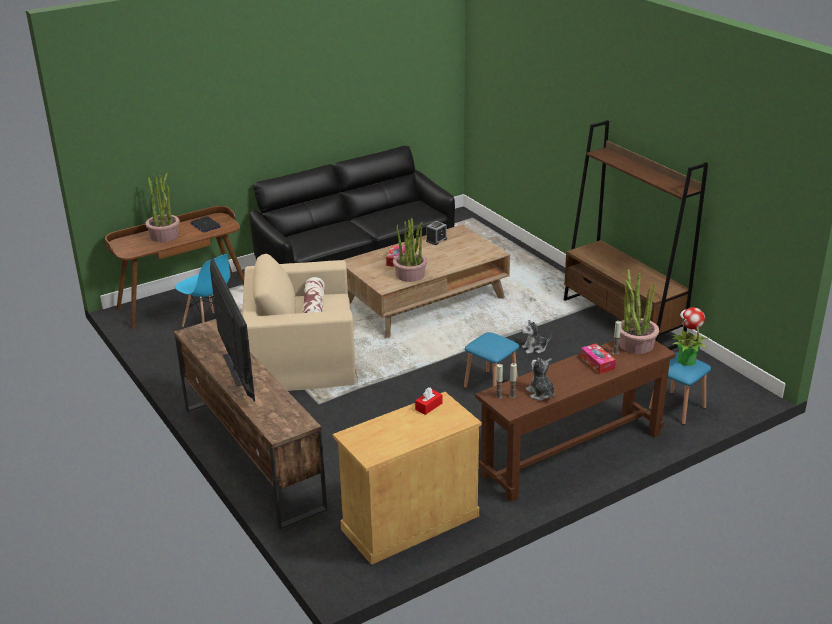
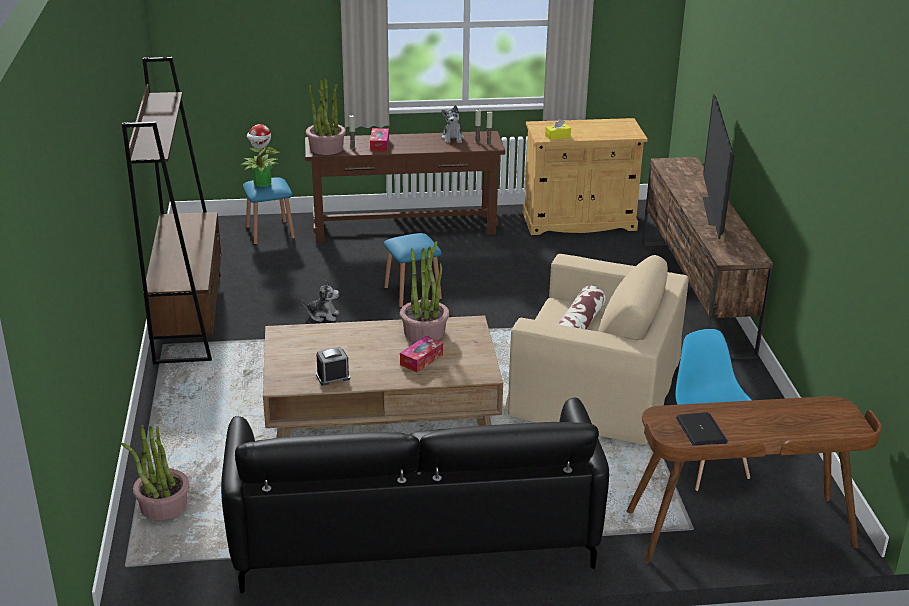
camera: 155 degrees left, 0 degrees up
(164, 235) = (775, 427): potted plant -> potted plant (163, 506)
(428, 406) = (557, 136): red tissue box -> yellow tissue box

